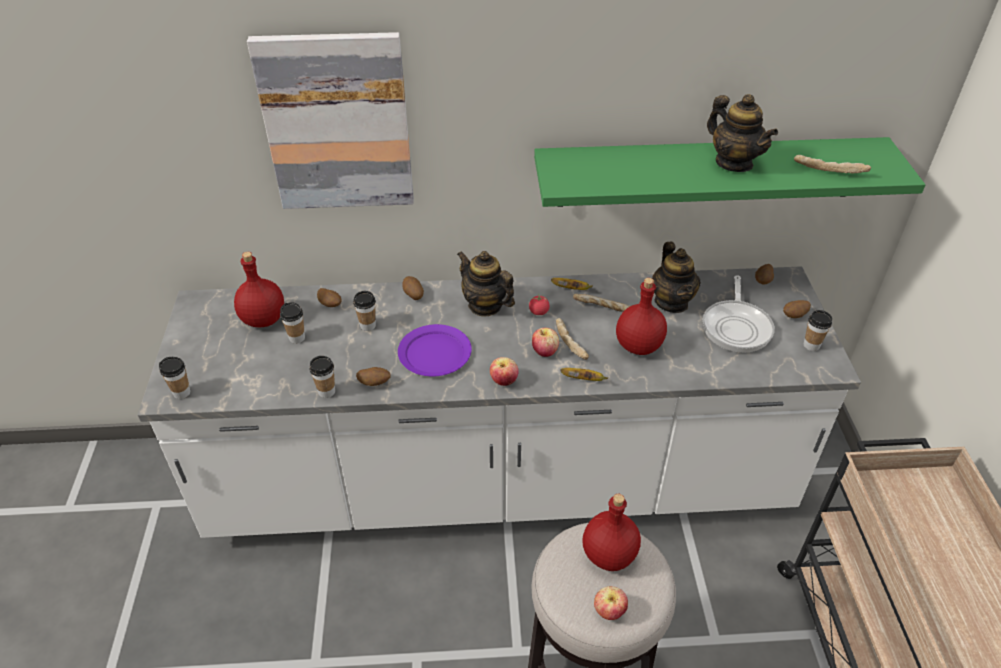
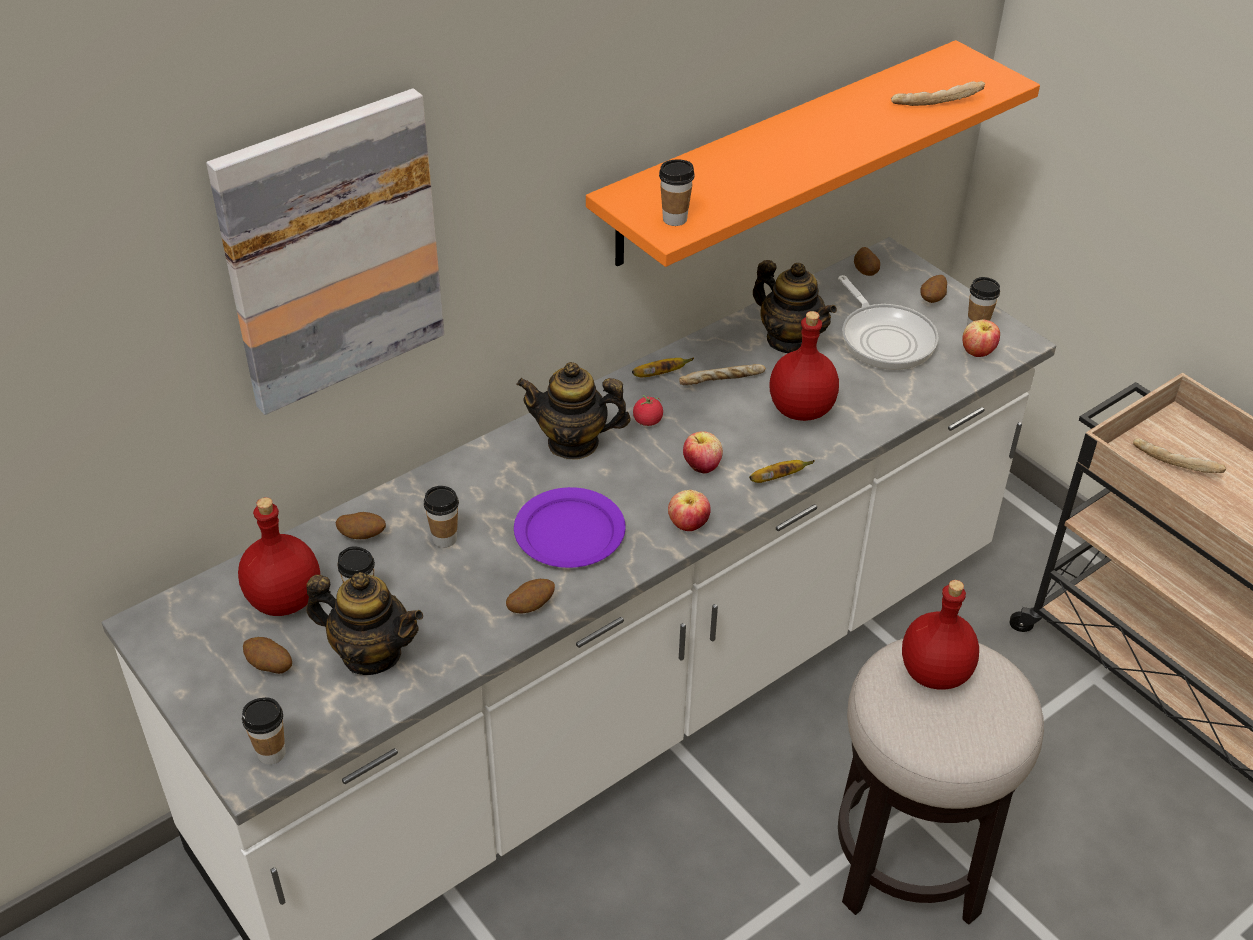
camera: 35 degrees left, 0 degrees up
(326, 392) = (478, 648): cup -> cup (675, 219)
(413, 295) = (465, 471): potato -> potato (269, 666)
(571, 343) = (723, 442): bread -> bread (1176, 462)
(609, 611) = (986, 731): apple -> apple (977, 352)
(707, 172) = (780, 152): green shelf -> orange shelf
(734, 163) = (832, 129): teapot -> teapot (371, 653)

